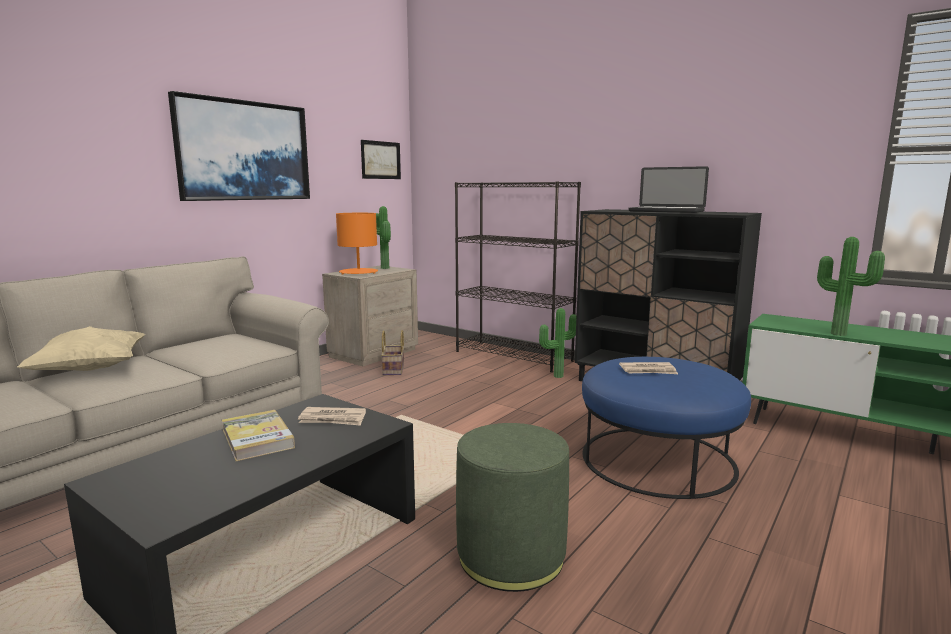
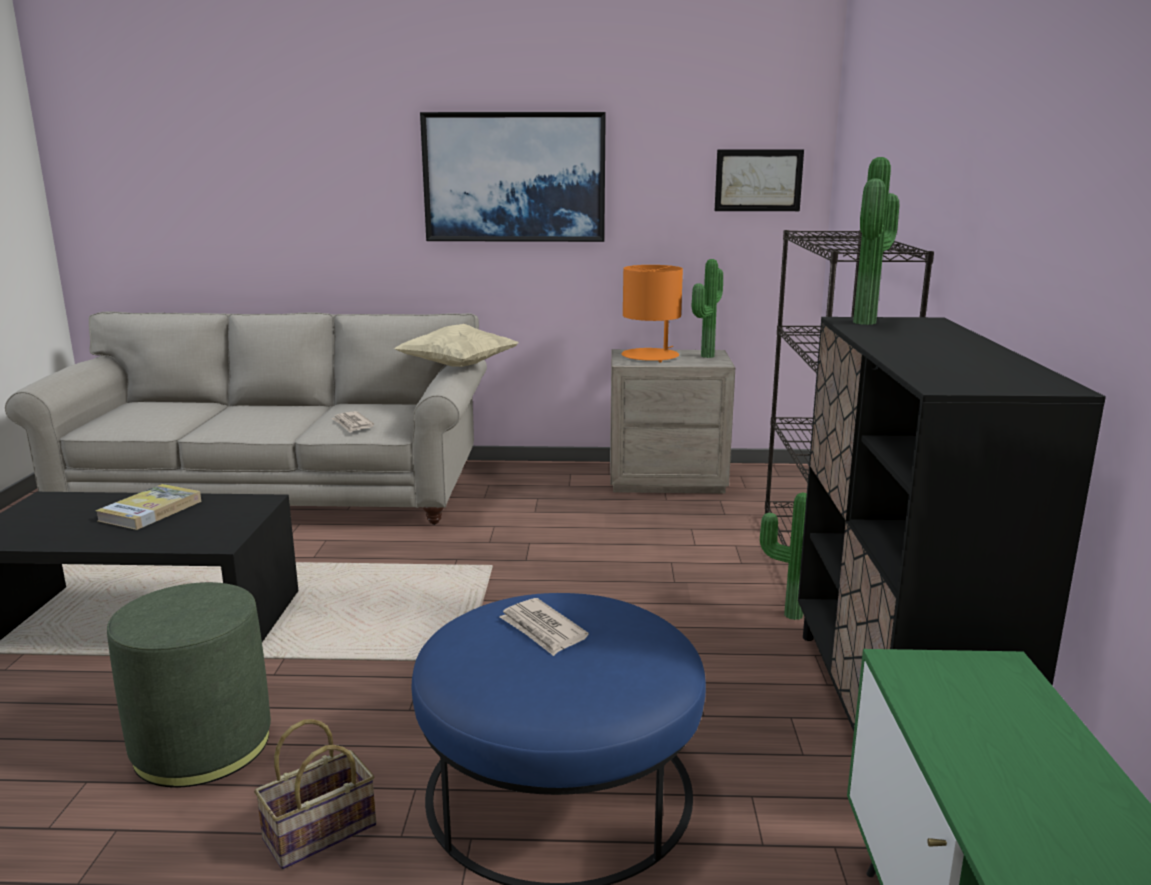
camera: 55 degrees right, 5 degrees up
(90, 370) = (261, 409): beige pillow -> beige pillow (457, 366)
(333, 419) = (217, 520): newspaper -> newspaper (352, 424)
(394, 370) = (629, 510): basket -> basket (318, 834)
(666, 211) = (937, 347): laptop -> none
(839, 333) = (956, 765): potted plant -> potted plant (869, 323)

